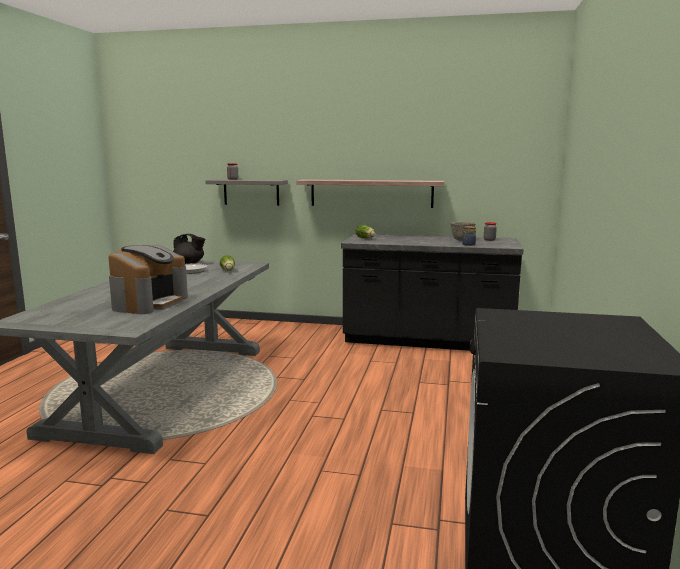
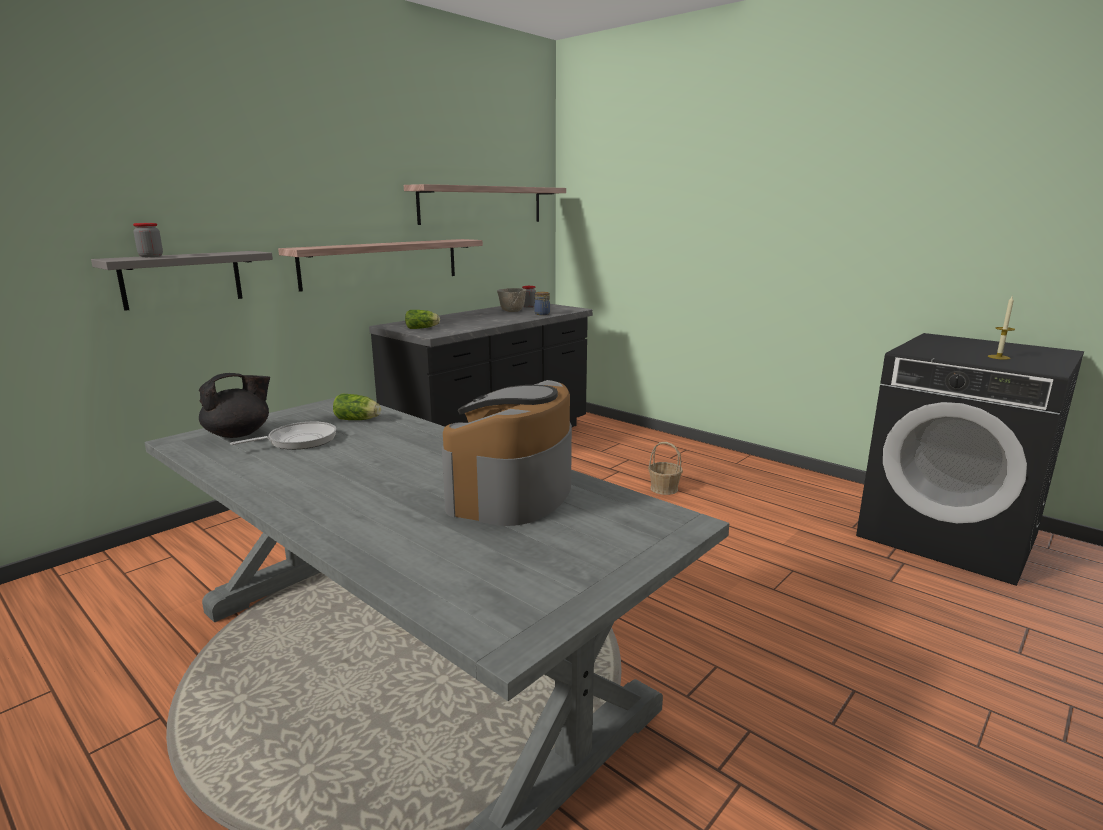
camera: 60 degrees left, 5 degrees up
(149, 303) = (513, 492): coffee machine -> coffee machine turned 120 degrees counterclockwise
(441, 405) = (664, 488): none -> basket
(468, 155) = (482, 205): none -> shelf
(545, 339) = (998, 357): none -> candle

